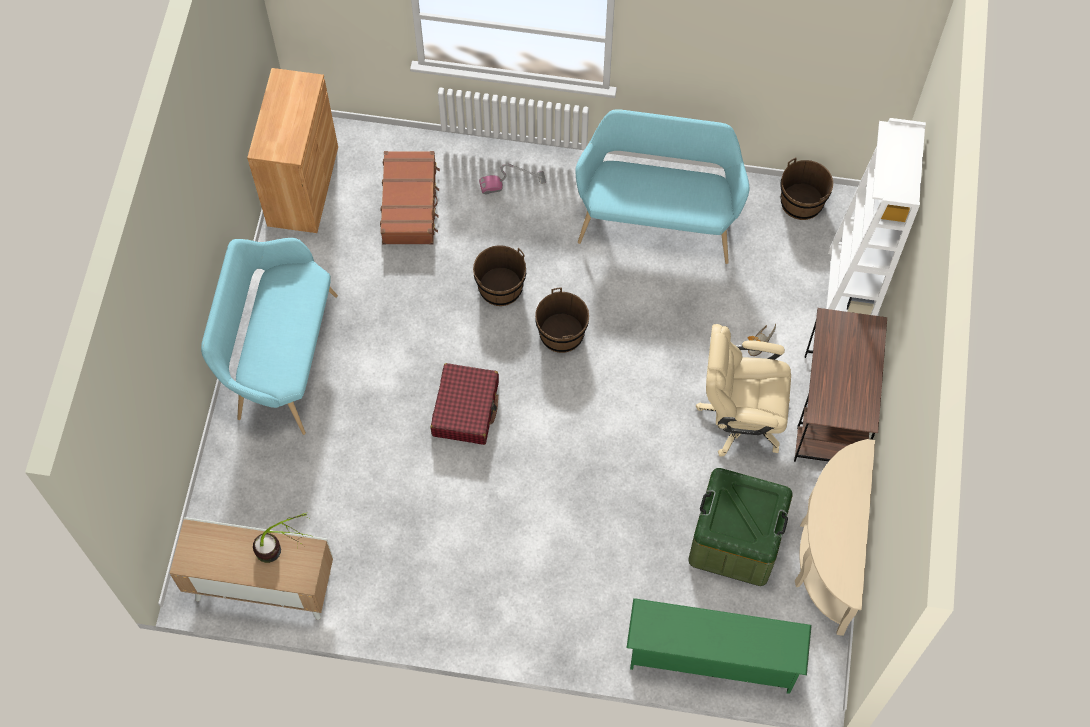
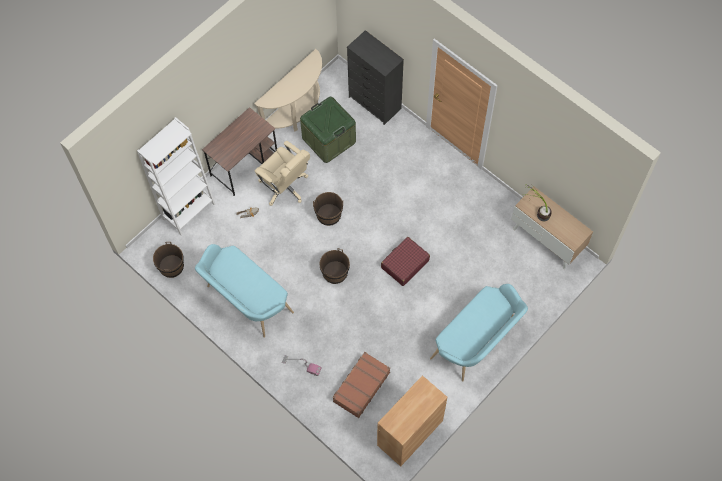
camera: 145 degrees left, 0 degrees up
(500, 287) = (347, 313): brown bucket -> brown bucket (329, 215)
(711, 659) = (375, 103): green shoe rack -> black dresser

